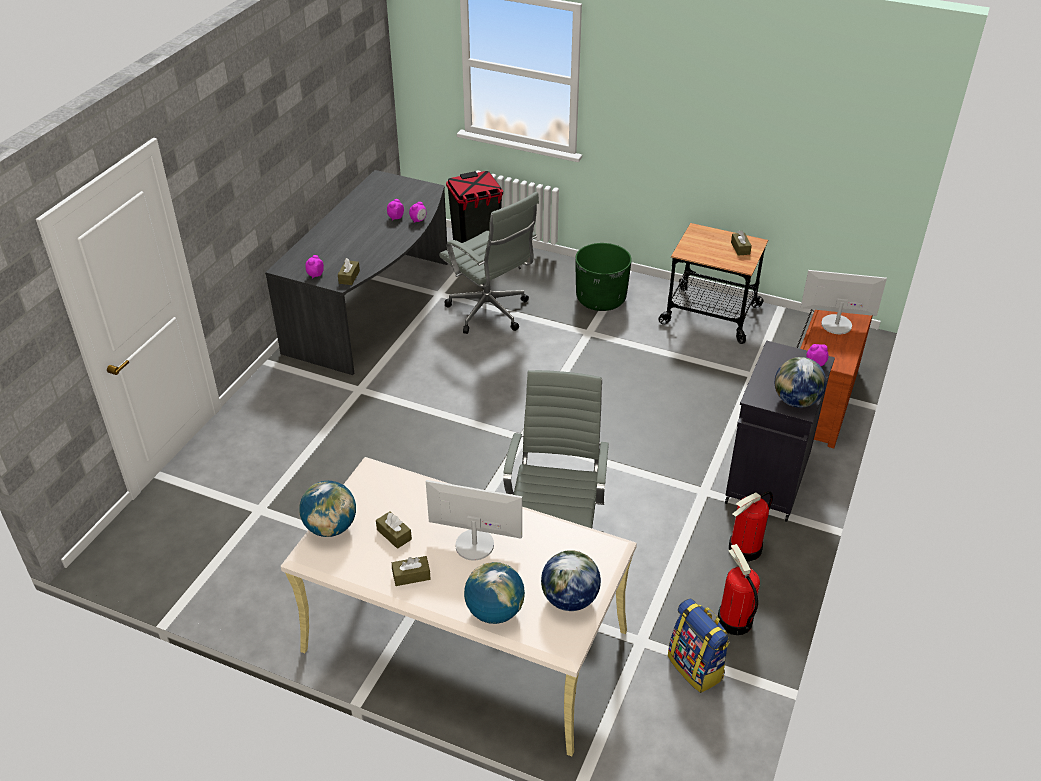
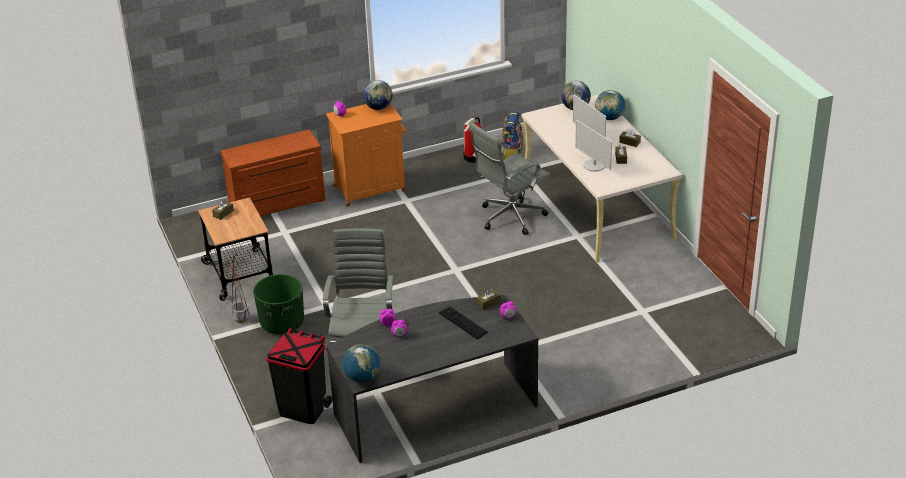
camera: 135 degrees left, 5 degrees down
(331, 527) = (646, 173): globe -> globe (362, 378)
(352, 251) = (463, 322): none -> keyboard
(640, 284) = (241, 318): none -> planter
(745, 549) = (427, 173): fire extinguisher -> none
(766, 482) = (371, 189): black cabinet -> orange cabinet
(836, 324) = (268, 150): monitor -> monitor (594, 165)

